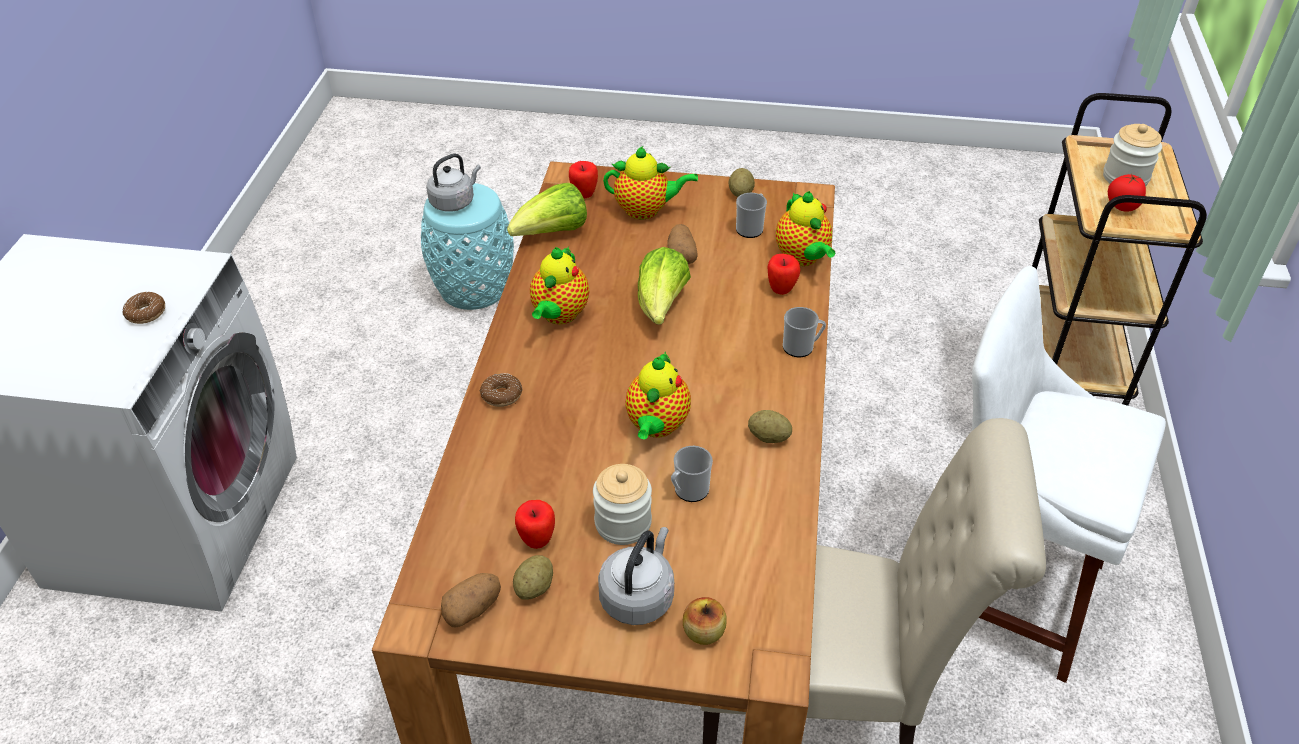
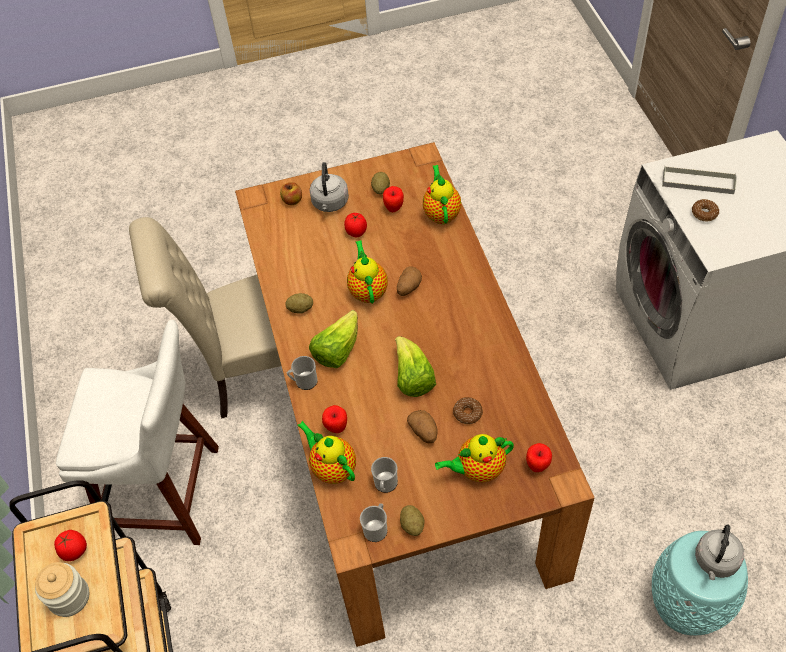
camera: 160 degrees right, 10 degrees up
(97, 353) = (698, 182): none -> grey tray
(473, 609) = (402, 170): potato -> potato (408, 287)
(501, 395) = (469, 274): donut -> donut (467, 413)
(552, 233) = (532, 414): lettuce -> lettuce (337, 350)
(559, 315) = (475, 343): teapot -> teapot (441, 213)
(623, 523) = (356, 232): jar -> tomato
(688, 491) = (331, 261): mug -> mug (376, 528)

